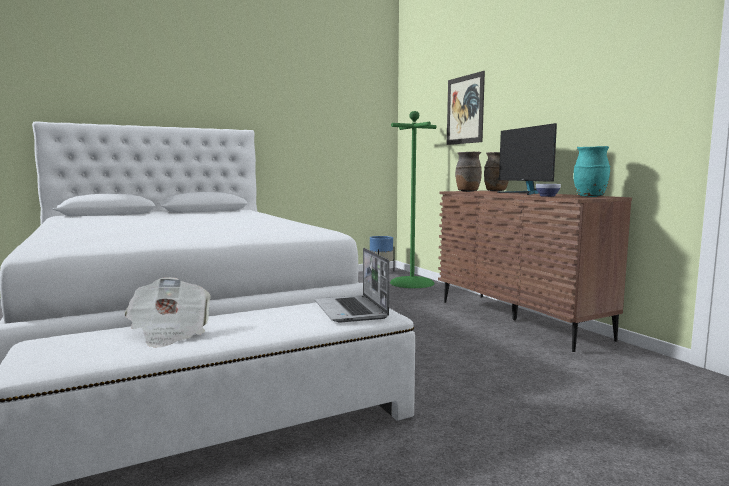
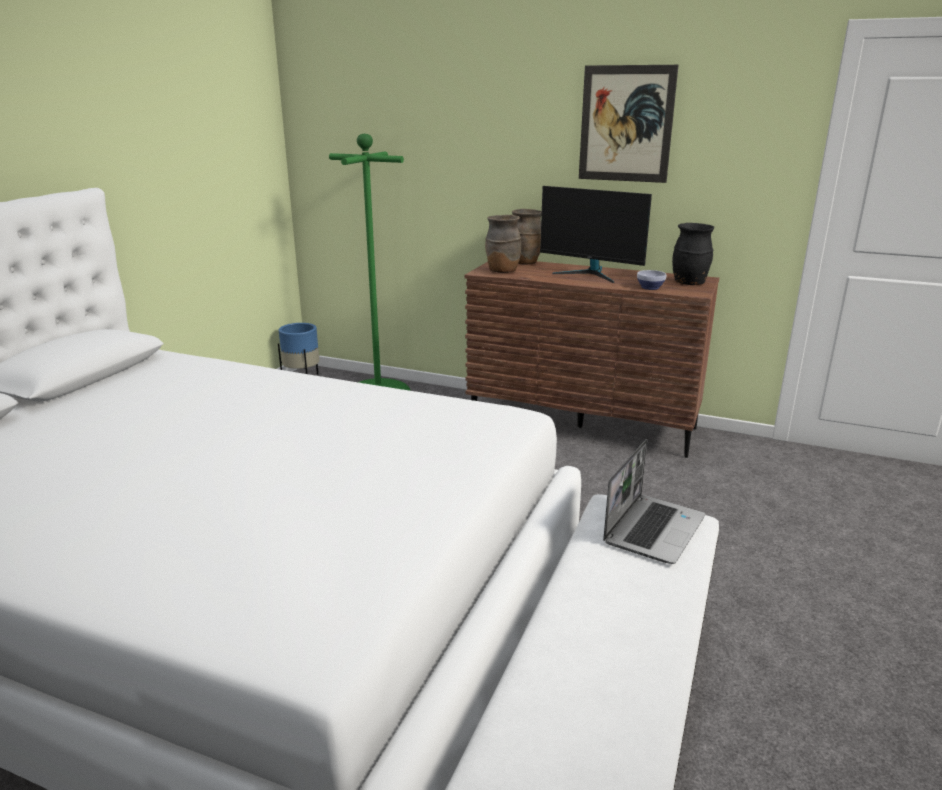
camera: 40 degrees left, 15 degrees up
(170, 333) = (588, 674): newspaper -> none
(351, 310) = (653, 529): laptop -> laptop turned 90 degrees counterclockwise
(465, 110) = (446, 135): picture -> picture (626, 124)
(590, 196) = (689, 283): turquoise vase -> black vase

